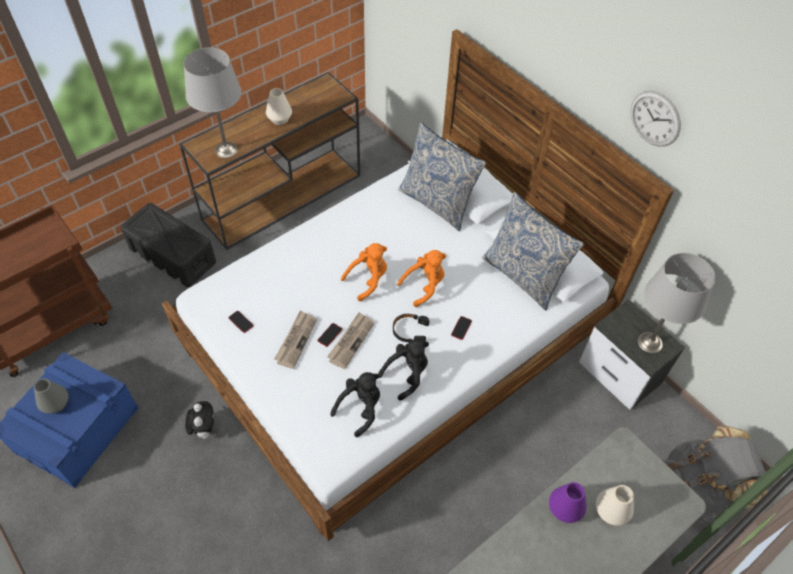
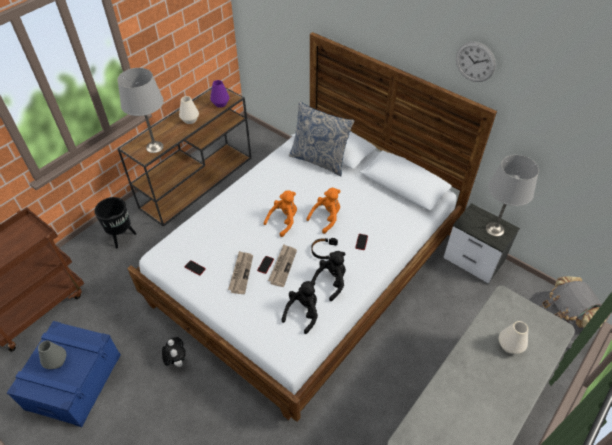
camera: 10 degrees left, 5 degrees down
(172, 255) = (121, 237): black storage box -> black planter
(523, 275) = (395, 198): pillow -> none
(564, 509) = (476, 350): purple vase -> purple vase (220, 103)

